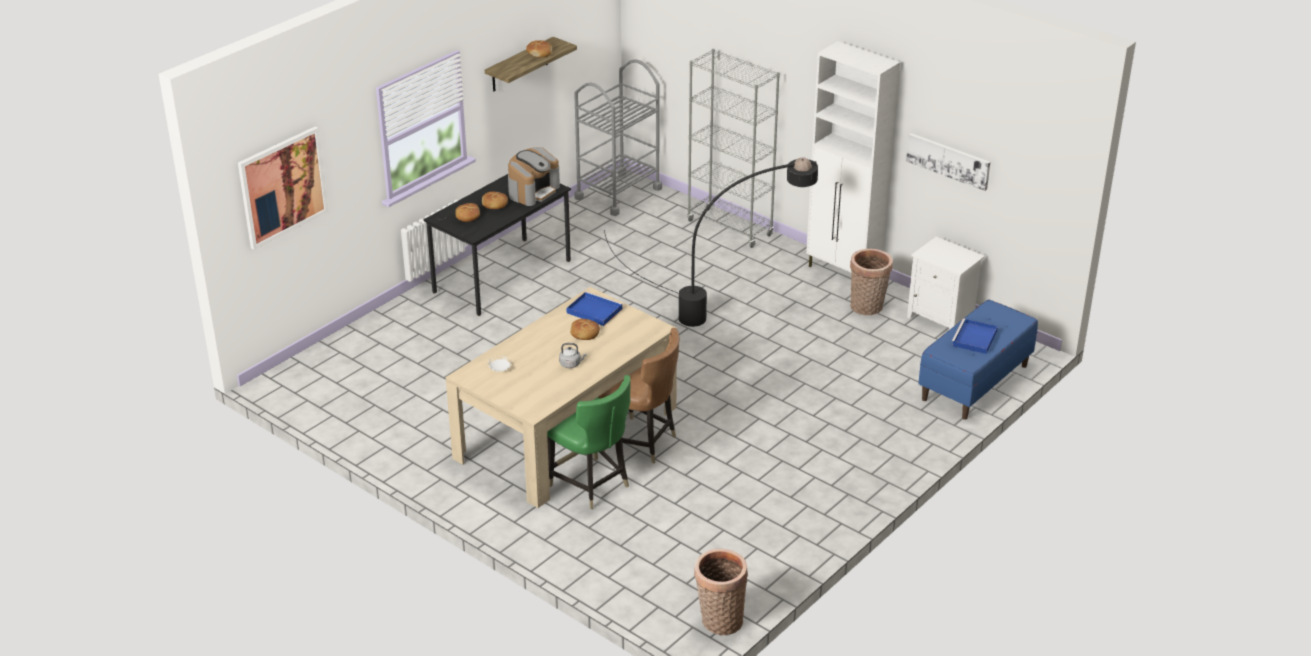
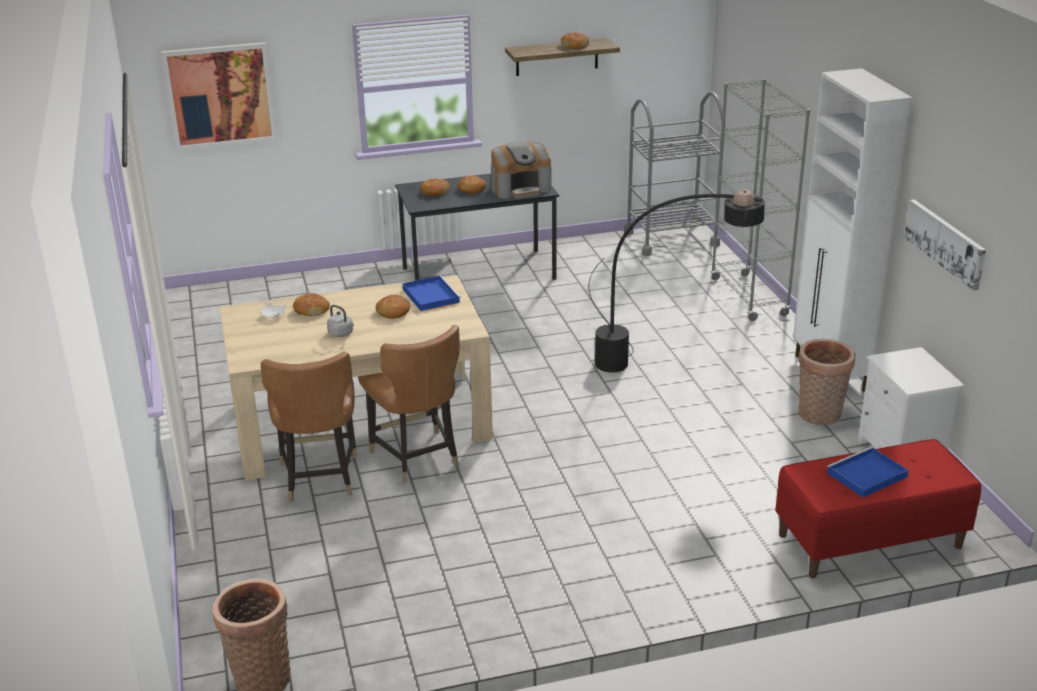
camera: 35 degrees right, 5 degrees down
(521, 354) = (311, 310): none -> bread
(590, 484) = (319, 478): green chair -> brown chair
(975, 383) = (869, 541): blue bench -> red bench

